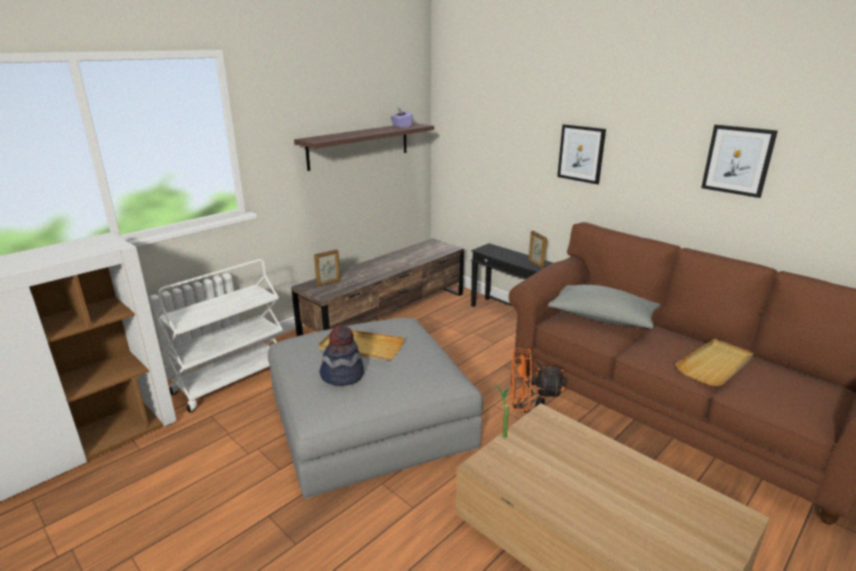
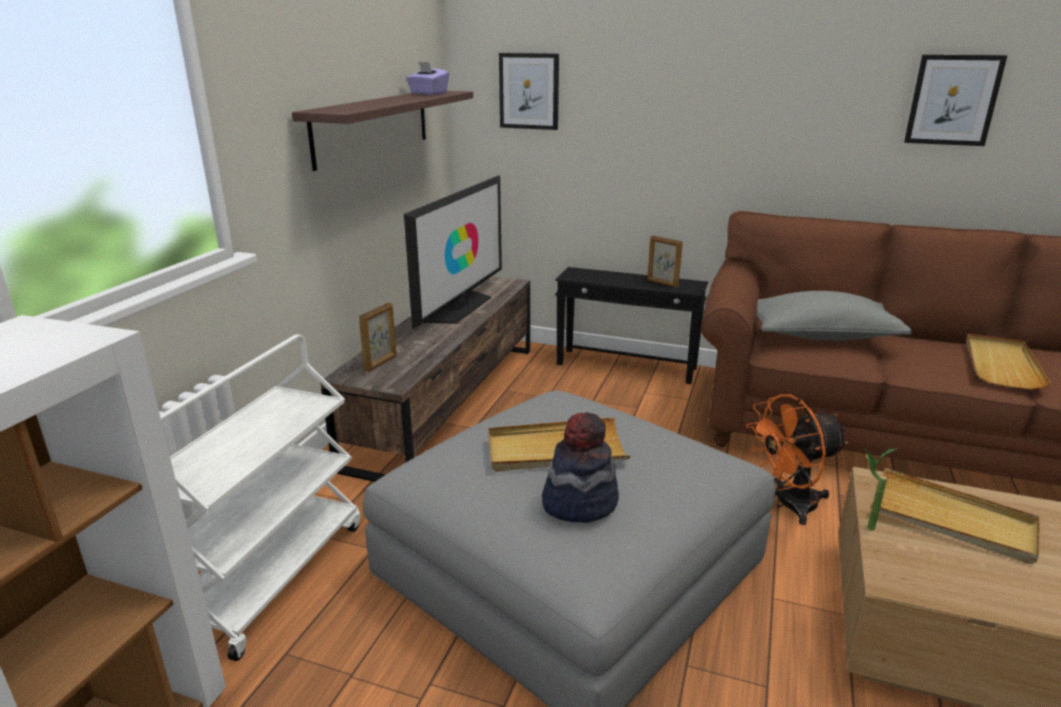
camera: 25 degrees left, 0 degrees up
(403, 258) = (459, 307): none -> television
(562, 448) = (952, 520): none -> beige tray
(581, 153) = (719, 114): picture -> picture (529, 91)

